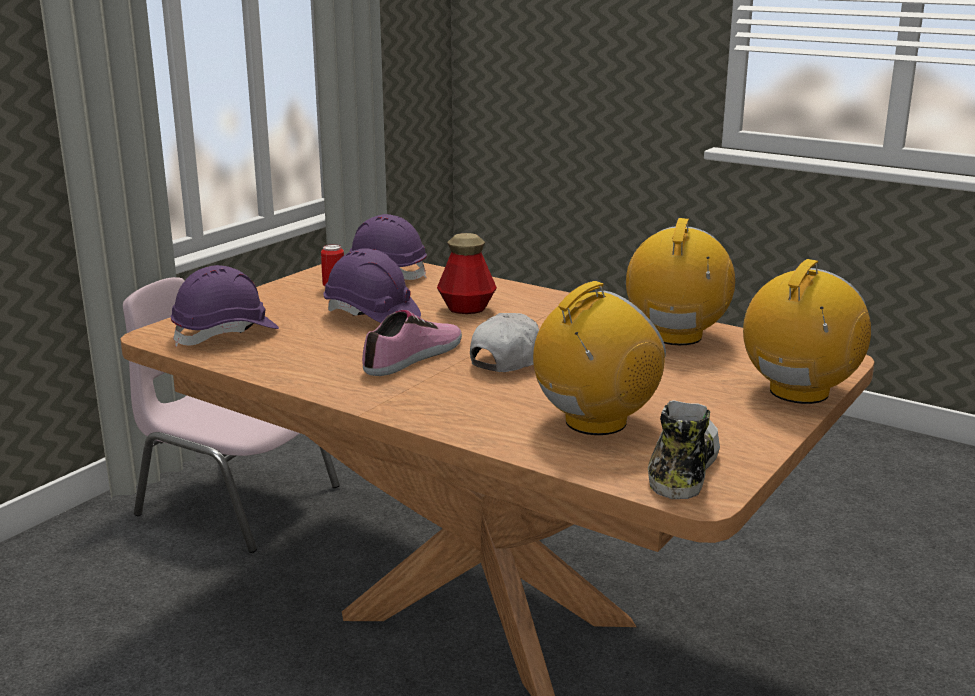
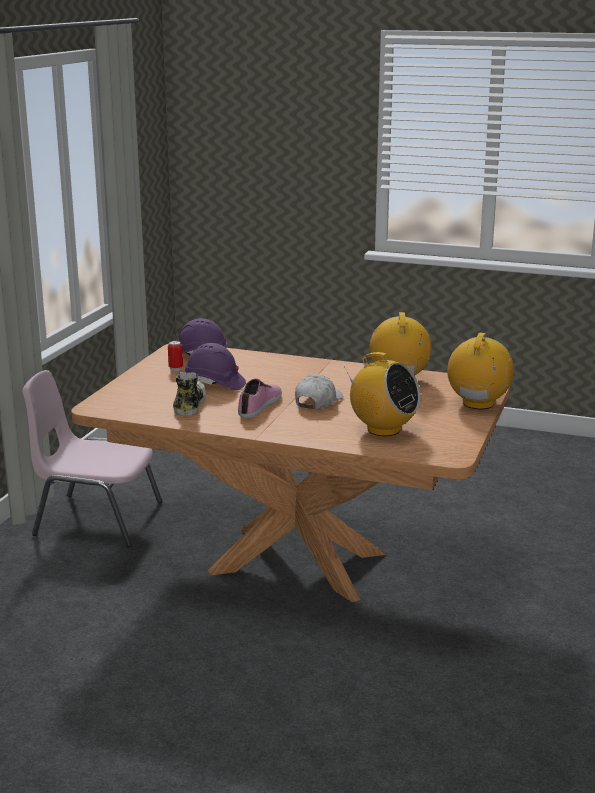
camera: 15 degrees left, 0 degrees up
(226, 334) = (136, 403): purple hard hat -> none
(466, 309) = (268, 374): bottle -> none
(595, 422) = (383, 429): radio -> radio turned 90 degrees clockwise
(680, 470) = (438, 447): shoe -> shoe (188, 405)

